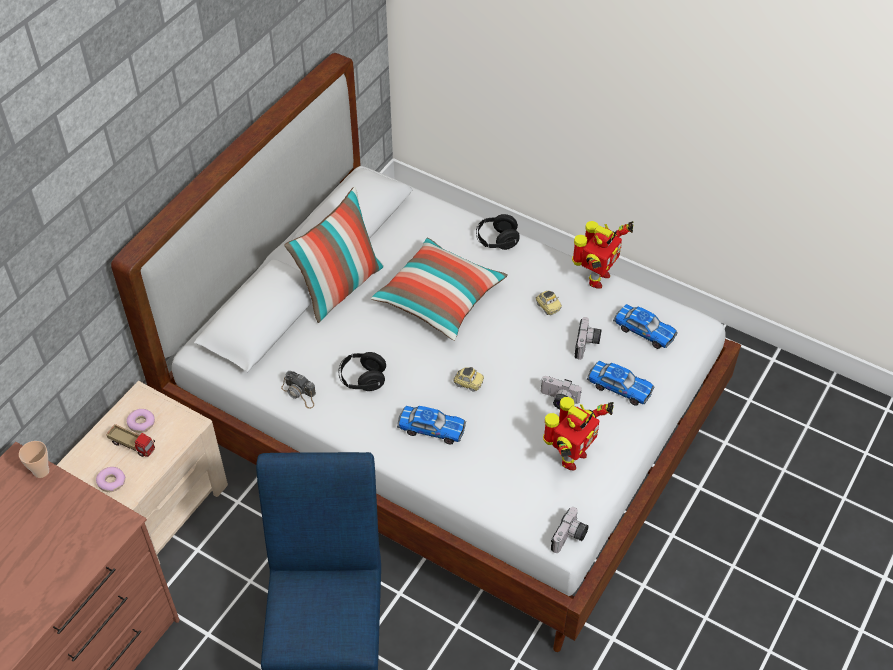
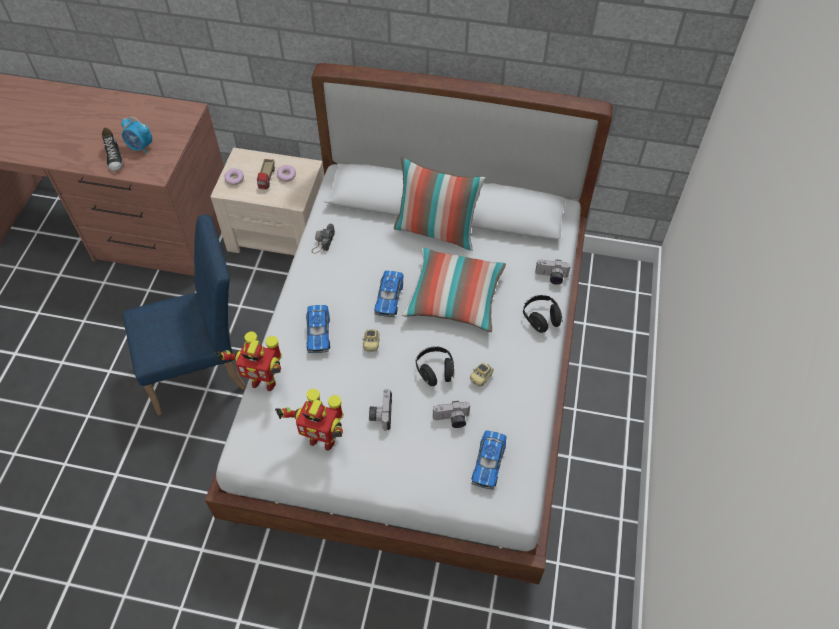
camera: 70 degrees right, 5 degrees up
(41, 471) = (187, 123): cup -> none
(53, 534) = (141, 147): none -> alarm clock
(53, 569) = (114, 158): none -> shoe
(362, 379) = (350, 274): black headphones -> black headphones (435, 371)
(570, 538) = (242, 460): camera -> camera (551, 277)
(596, 278) = (534, 407): toy robot -> toy robot (263, 381)
(619, 387) = (413, 457): toy car -> toy car (389, 297)

